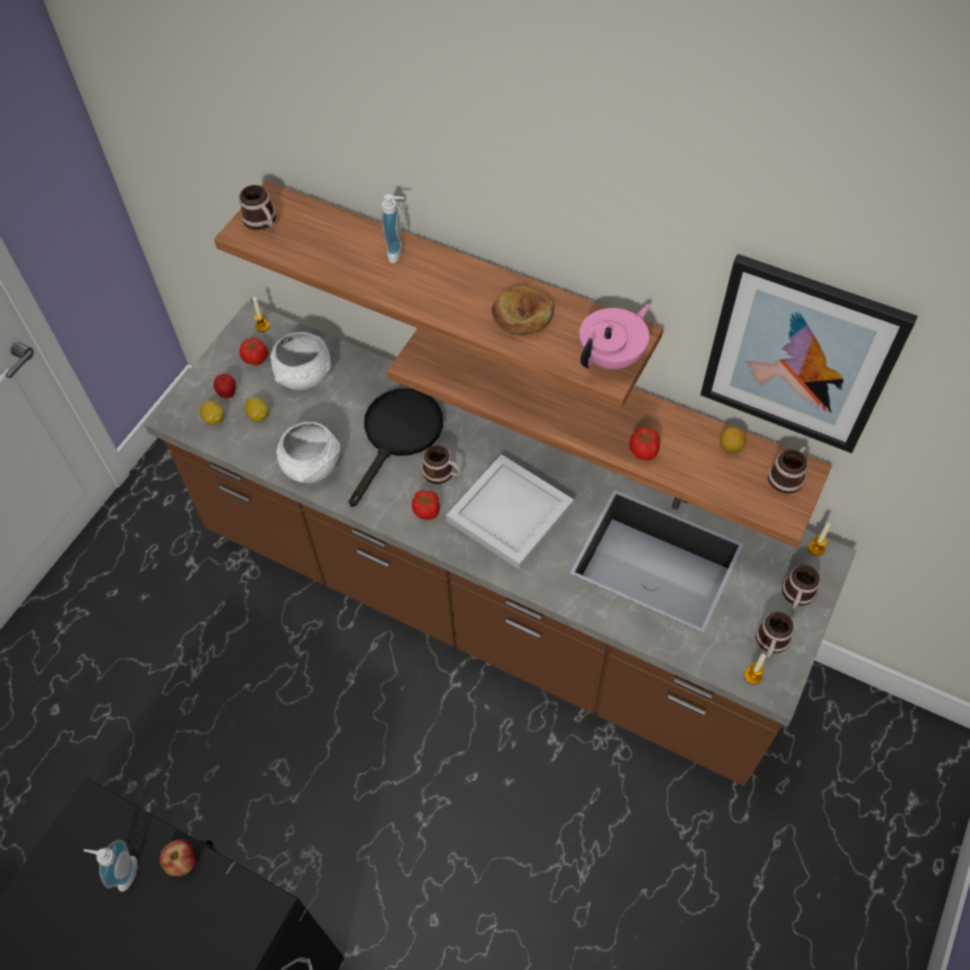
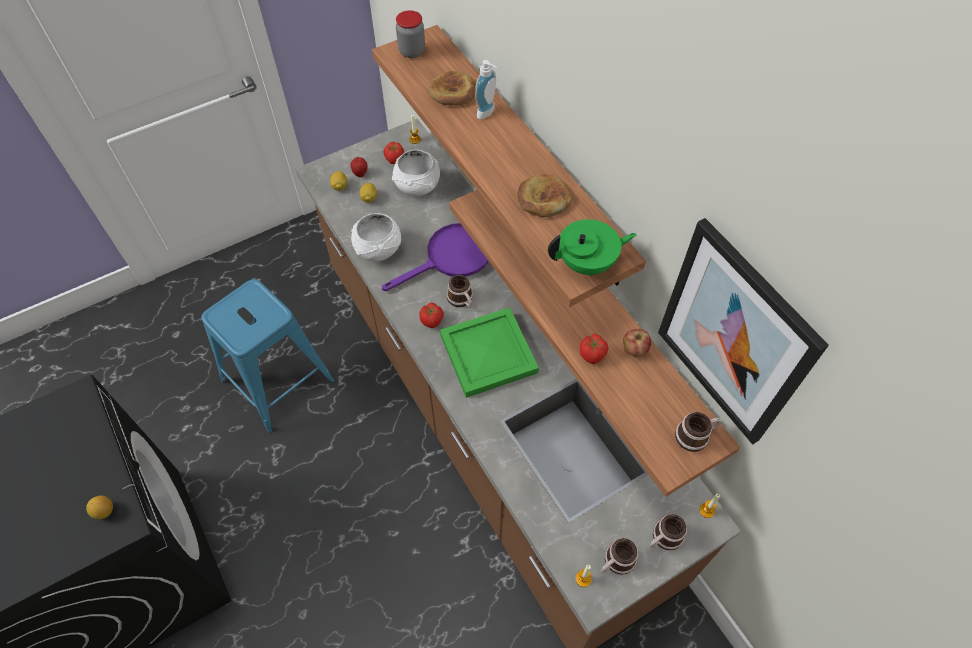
camera: 30 degrees right, 0 degrees up
(123, 873) = (66, 449): soap dispenser -> none
(183, 862) = (103, 464): apple -> apple (634, 350)
(223, 692) = (277, 381): none -> blue stool
(262, 222) = (412, 51): mug -> jar
(343, 246) = (453, 92): none -> bread
(398, 436) = (451, 258): black frying pan -> purple frying pan
(510, 515) = (487, 355): white tray -> green tray
(612, 357) = (587, 263): pink teapot -> green teapot
(730, 447) = (664, 388): lemon -> lemon (104, 511)

